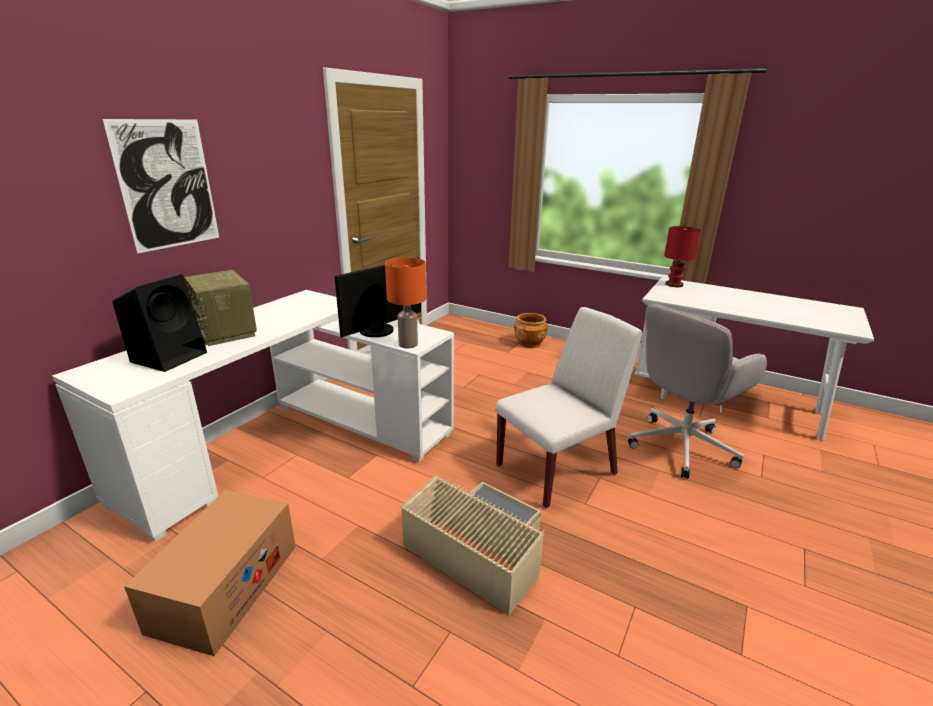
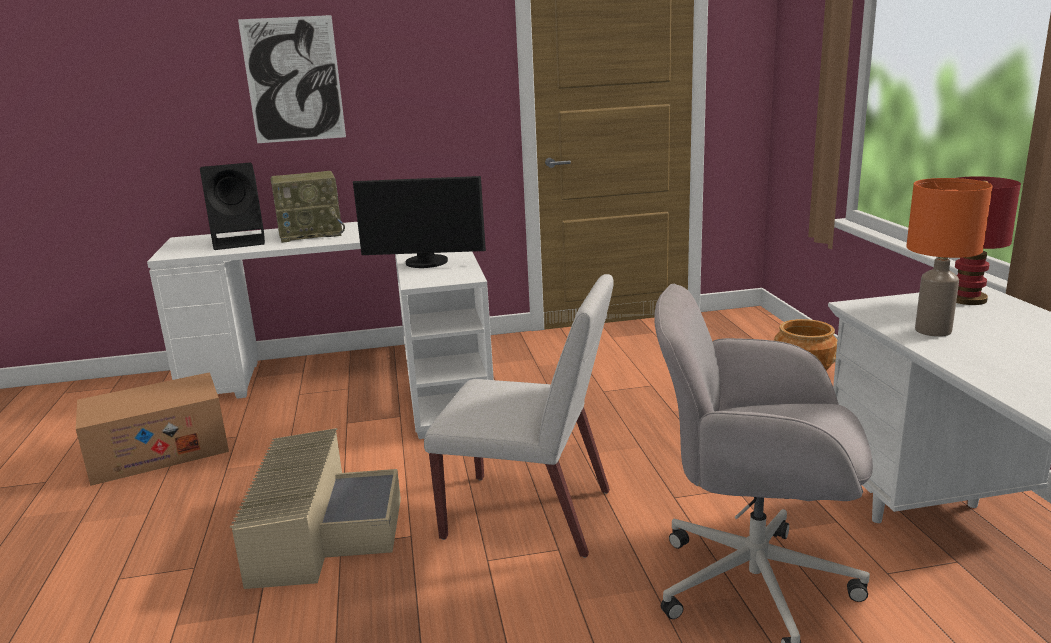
camera: 50 degrees right, 5 degrees down
(226, 332) = (311, 233): radio -> radio turned 120 degrees counterclockwise
(409, 344) = (417, 280): orange table lamp -> orange table lamp (934, 331)

